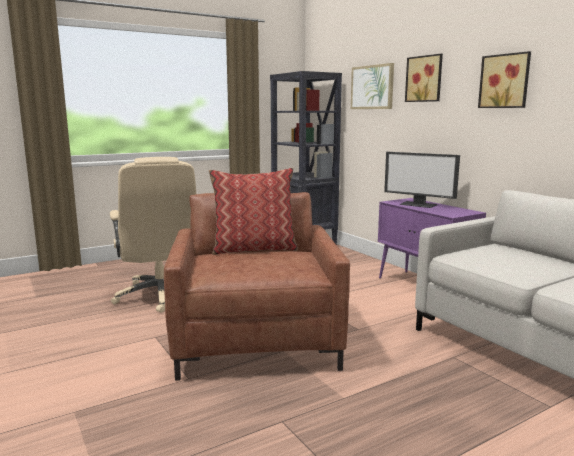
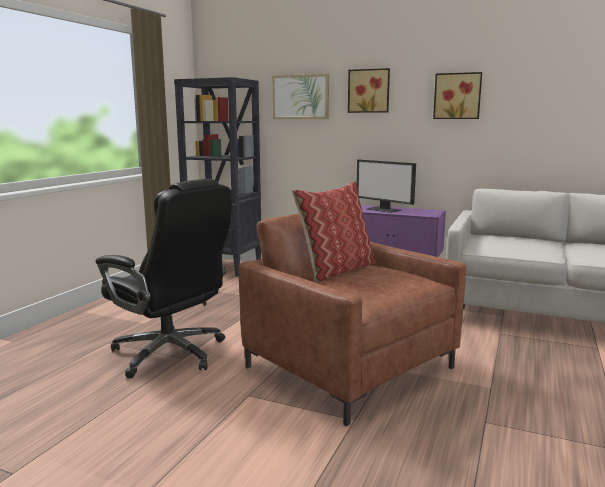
camera: 35 degrees left, 0 degrees up
(161, 296) = (171, 353): beige office chair -> black office chair
(419, 204) = (384, 209): monitor -> monitor turned 45 degrees clockwise

